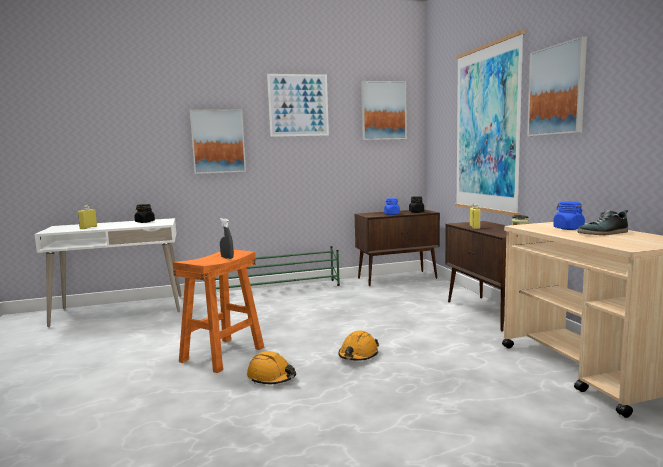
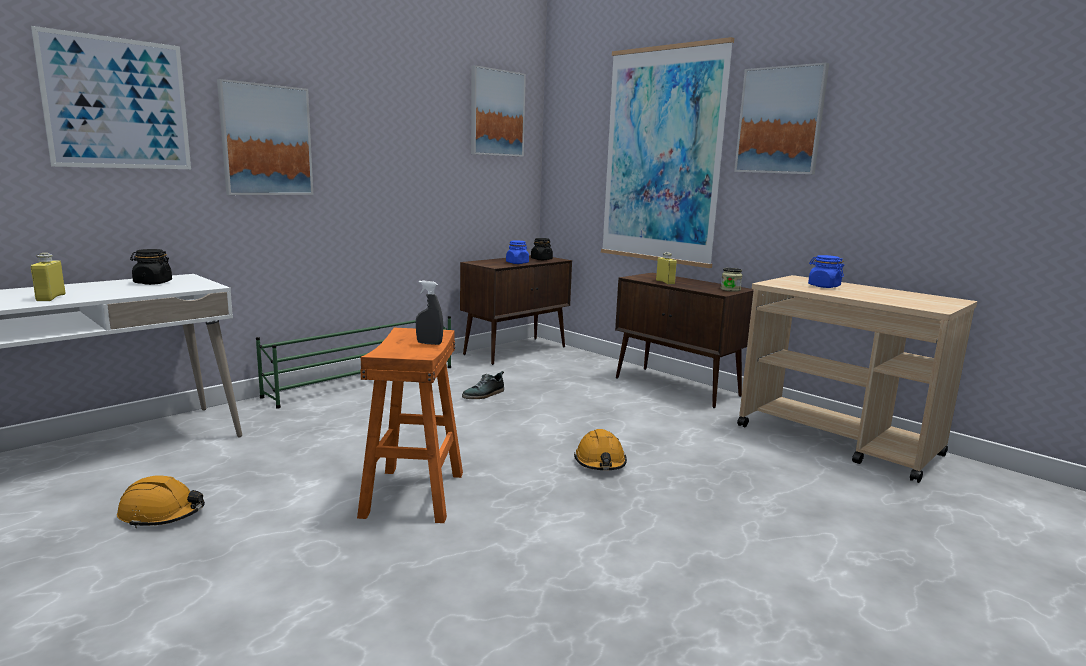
camera: 30 degrees left, 5 degrees up
(271, 377) = (531, 513): orange hard hat -> orange hard hat (162, 514)
(298, 105) = (389, 92): picture -> picture (117, 104)
(603, 233) = (868, 291): shoe -> shoe (484, 394)

